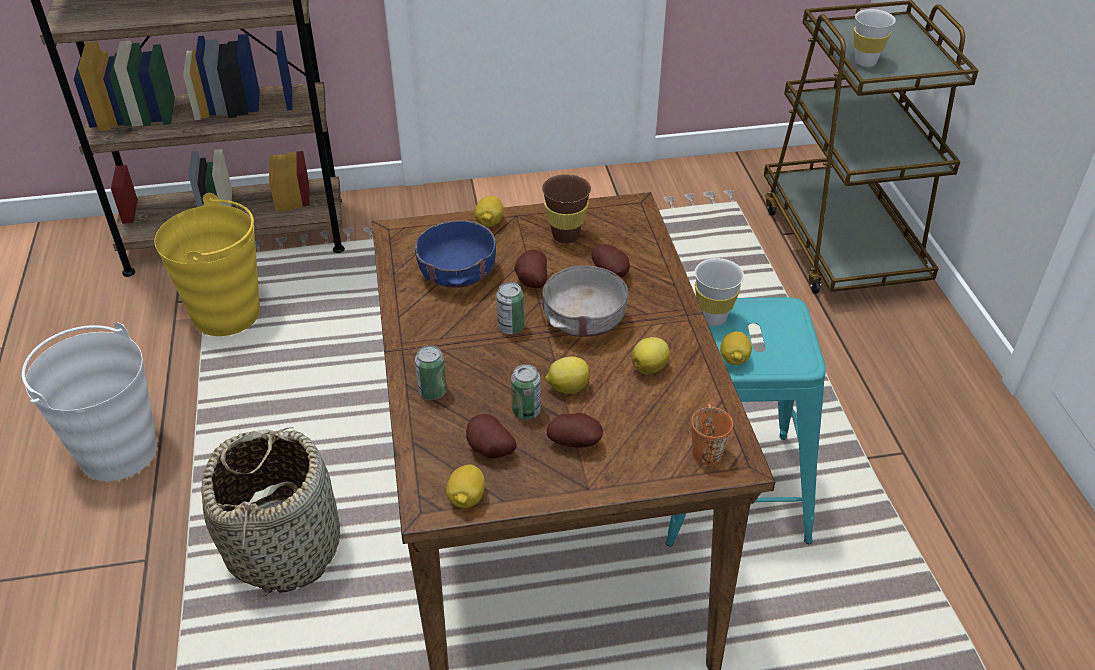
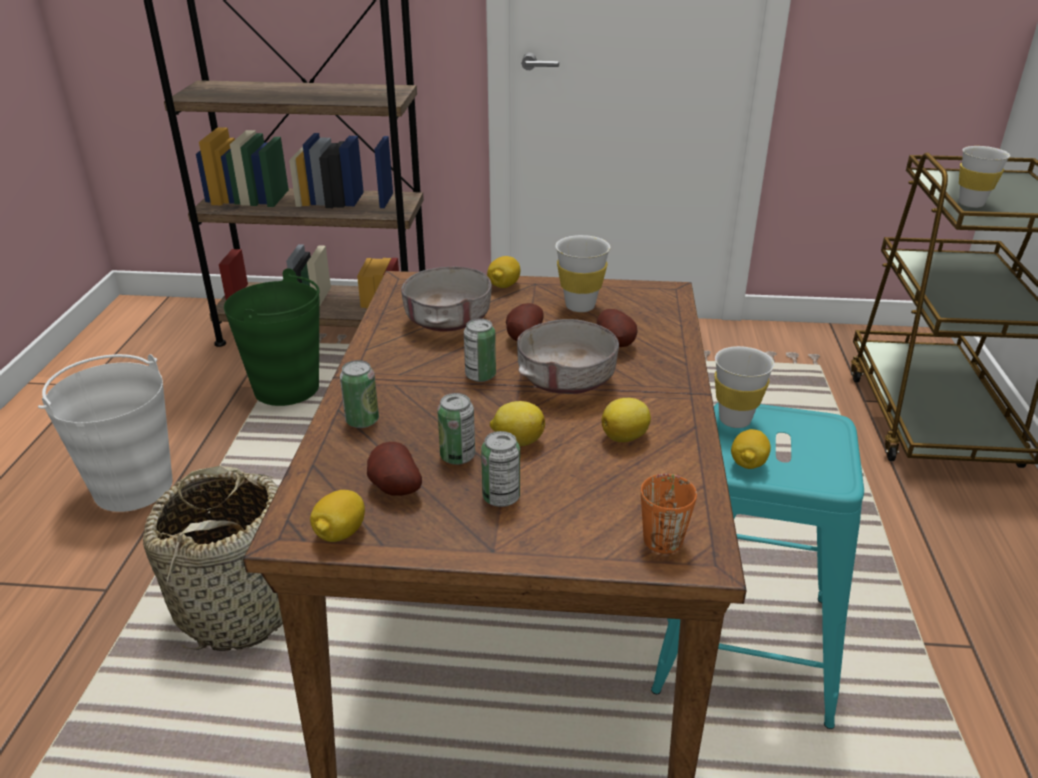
camera: 15 degrees right, 10 degrees down
(227, 314) = (287, 389): yellow bucket -> green bucket
(457, 273) = (448, 321): blue bowl -> grey bowl
(565, 236) = (580, 306): brown cup -> white cup
(575, 442) = (501, 497): potato -> can

